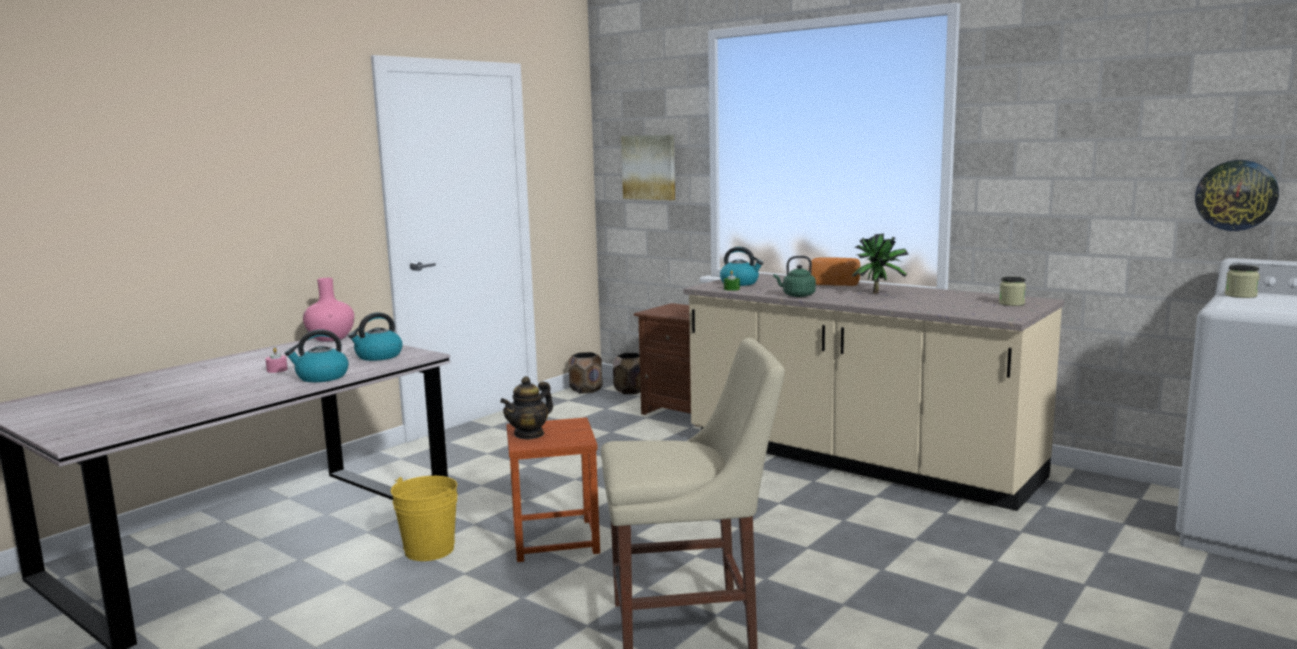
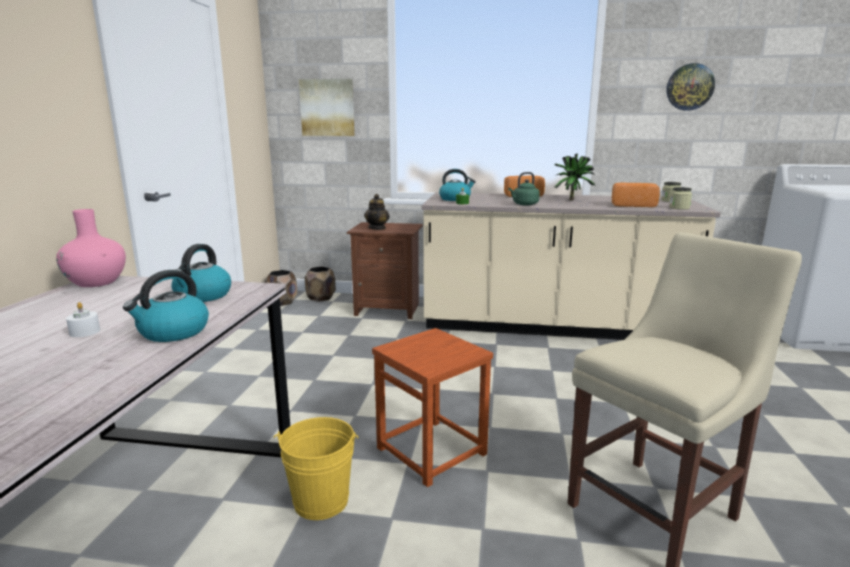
camera: 30 degrees left, 5 degrees up
(277, 370) = (85, 332): pink candle -> white candle
(529, 434) = (416, 355): teapot -> teapot (377, 228)
(931, 306) = (632, 205): none -> bread
(1236, 195) = (786, 123): wall clock -> wall clock (689, 87)
(1240, 295) = (810, 186): jar -> jar (679, 208)

